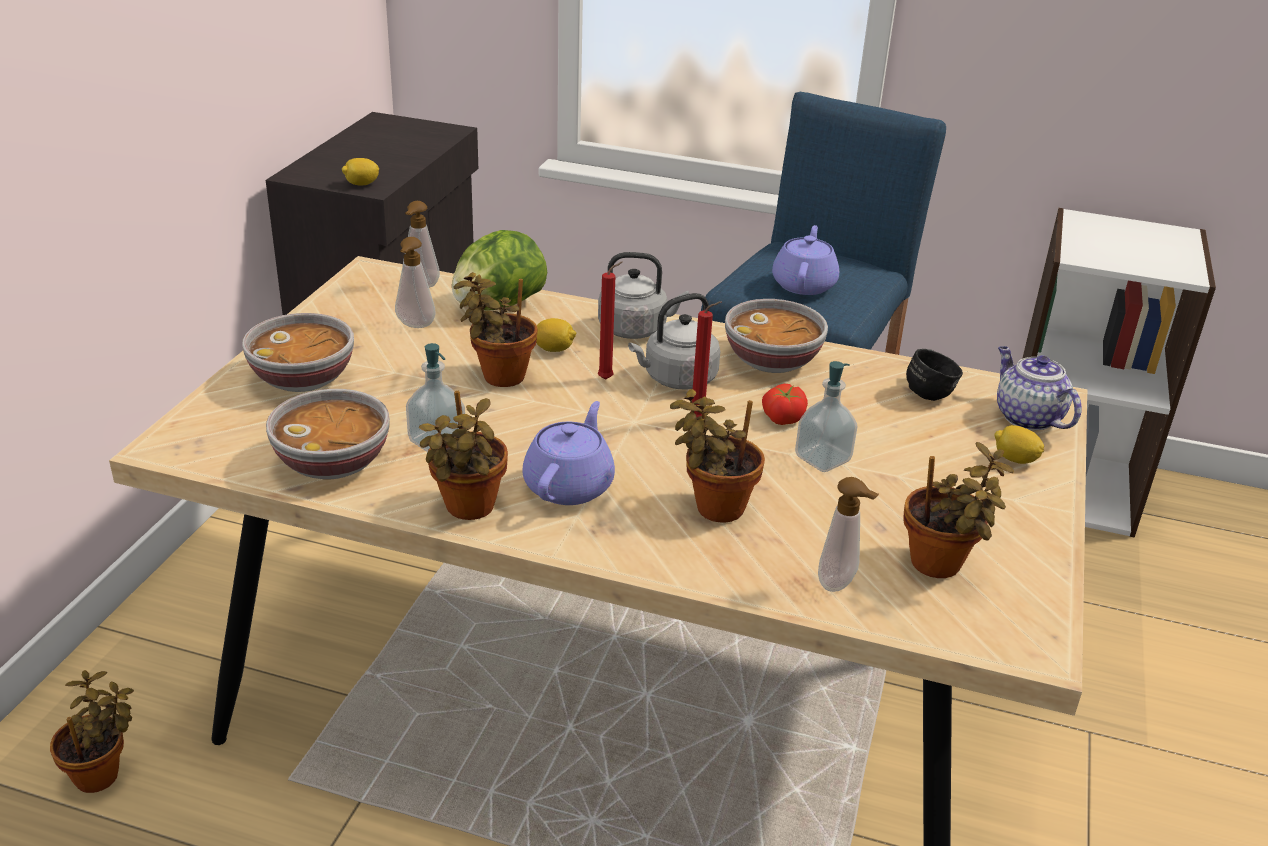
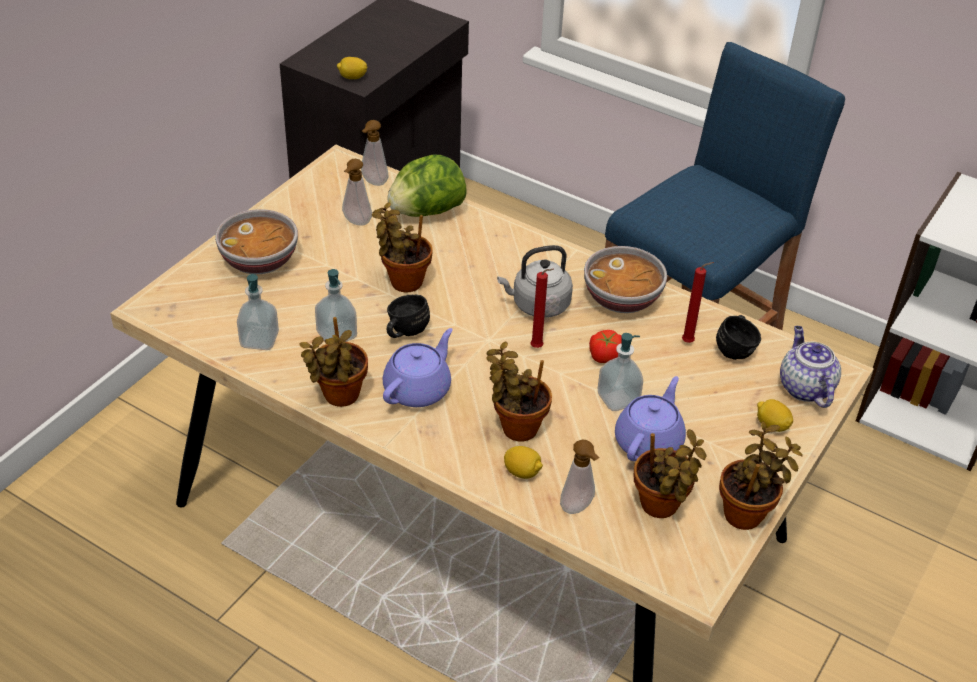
camera: 15 degrees right, 10 degrees up
(102, 774) = (99, 513): potted plant -> potted plant (746, 513)
(334, 462) = (259, 340): bowl -> soap dispenser
(523, 427) = (404, 331): none -> black mug
(554, 349) = (454, 261): lemon -> lemon (522, 472)
(608, 379) = (484, 297): red candle -> red candle (689, 342)
(636, 329) = (526, 251): grey kettle -> none
(804, 284) = (695, 218): purple teapot -> purple teapot (649, 441)

